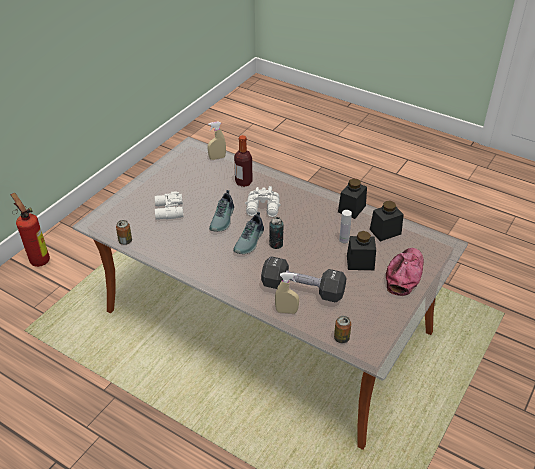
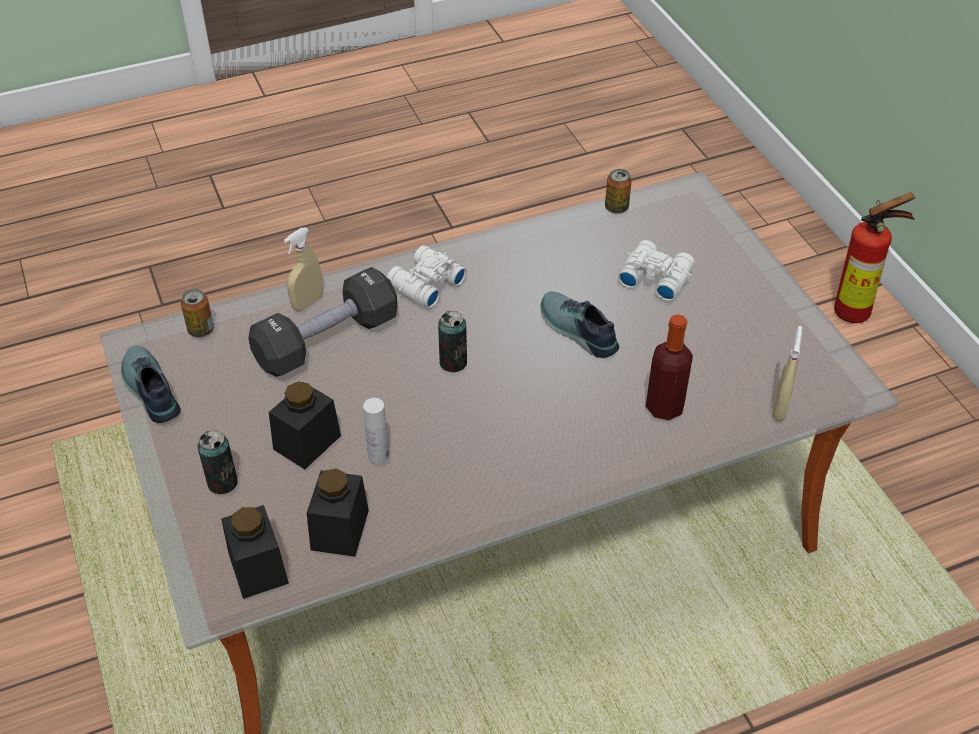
camera: 125 degrees right, 5 degrees up
(250, 241) = (490, 336): shoe -> shoe (149, 391)
(263, 208) = (560, 394): white binoculars -> white binoculars (424, 284)
(351, 209) = (446, 521): black jar -> black jar (258, 568)
(404, 274) = (222, 482): cap -> can

